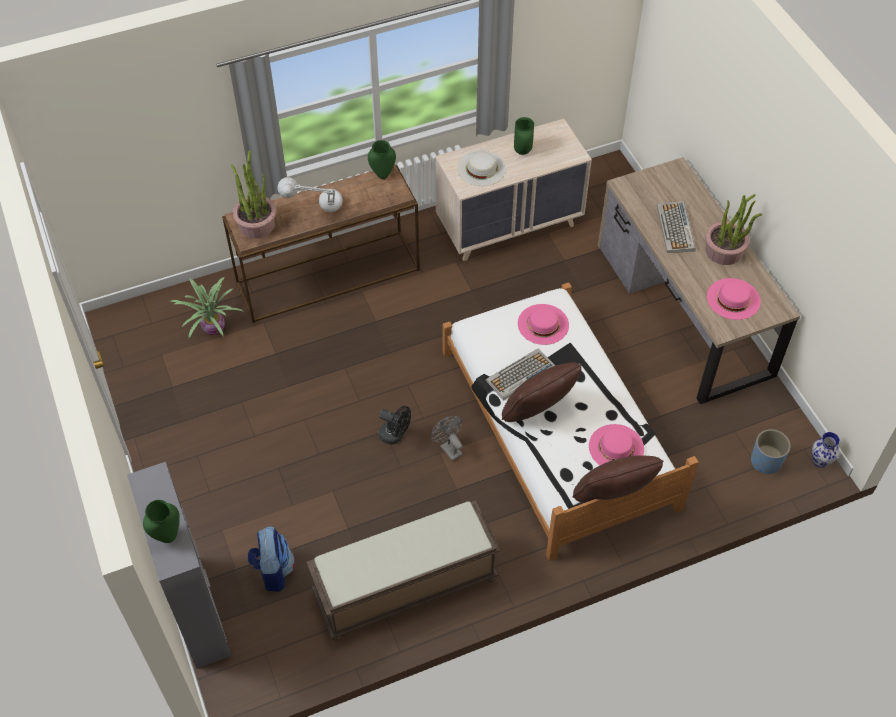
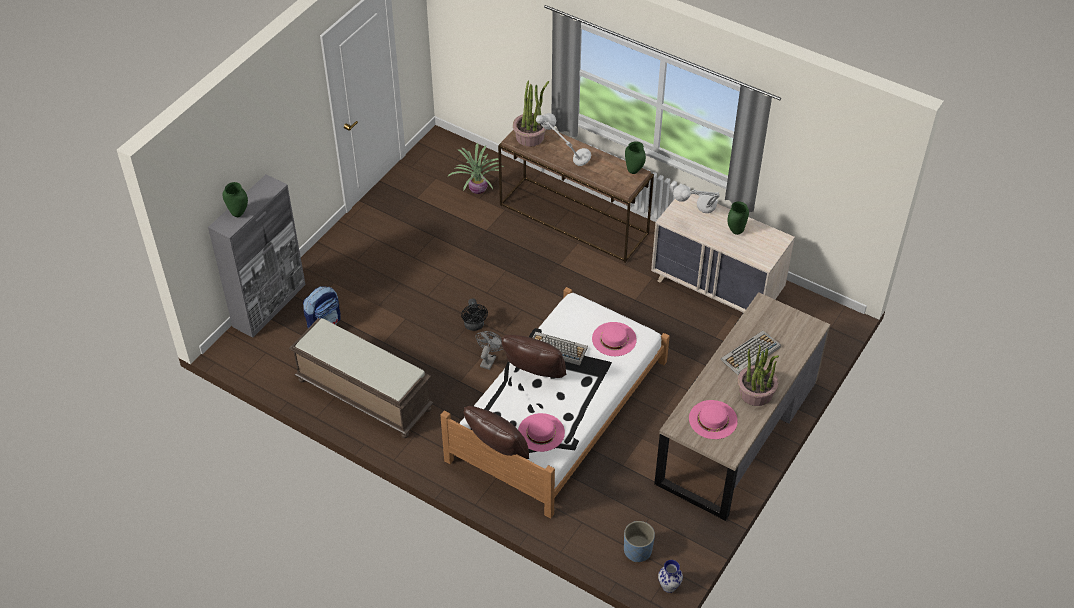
camera: 55 degrees right, 5 degrees down
(481, 168) = (696, 218): white hat -> grey table lamp

